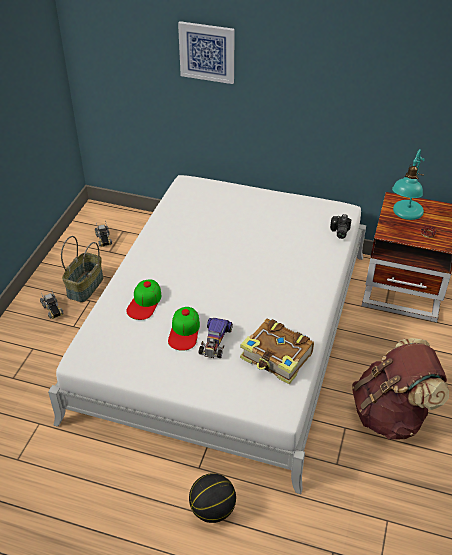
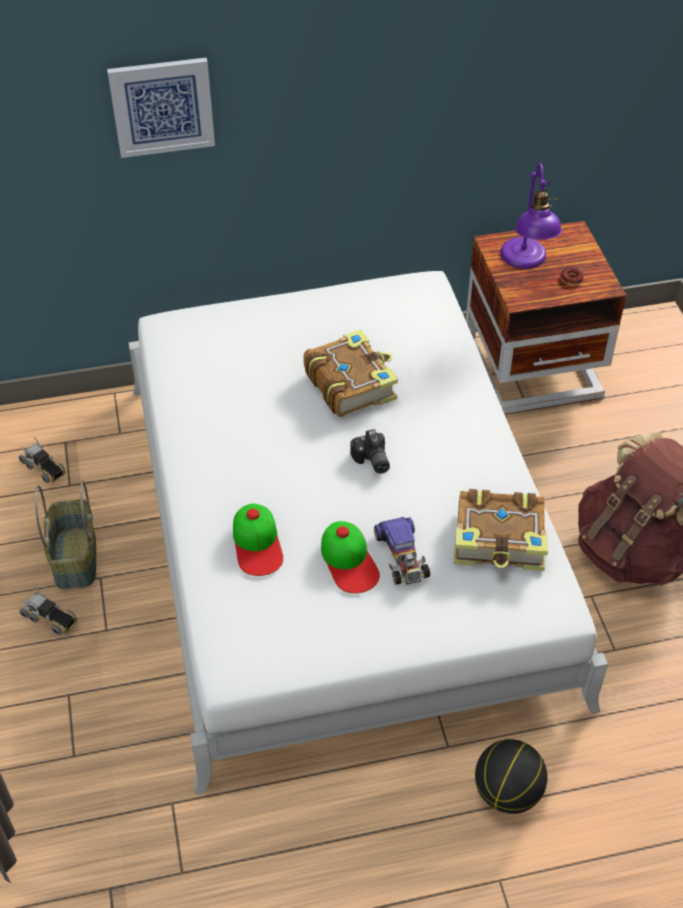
camera: 30 degrees left, 5 degrees up
(258, 244) = (350, 383): none -> book
(339, 232) = (446, 320): camera -> camera (371, 461)
(405, 218) = (527, 267): turquoise table lamp -> purple table lamp

